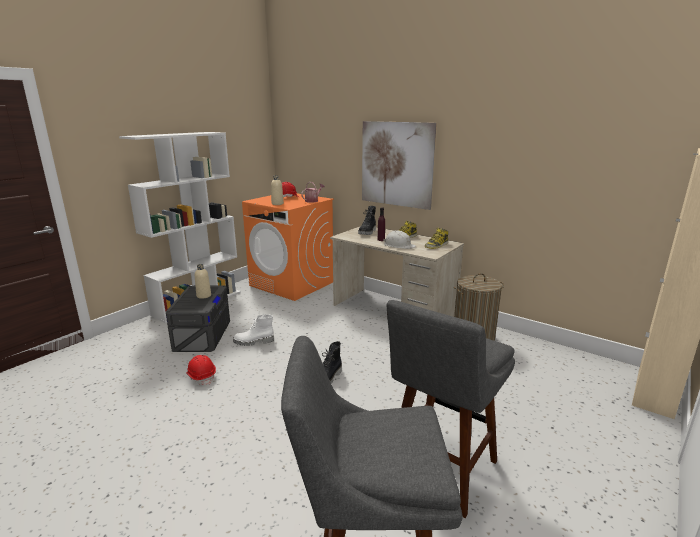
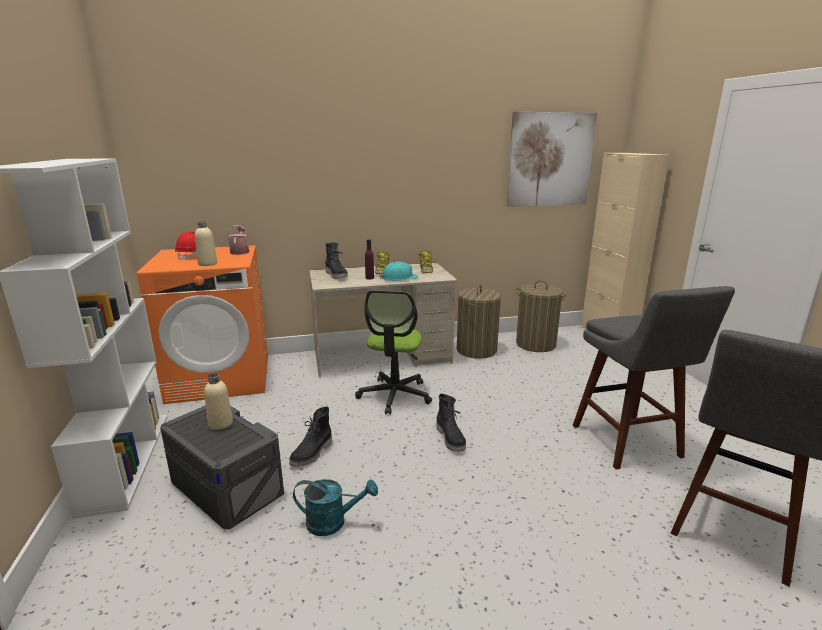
camera: 50 degrees left, 0 degrees up
(201, 376) = (333, 522): red hard hat -> turquoise watering can
(253, 342) = (312, 454): white boot -> black boot
(351, 337) = (394, 395): none -> office chair
(396, 164) = (349, 189): picture -> picture (550, 160)
(399, 245) = (399, 278): white hard hat -> turquoise hard hat
(542, 359) = (536, 344): none -> laundry basket

